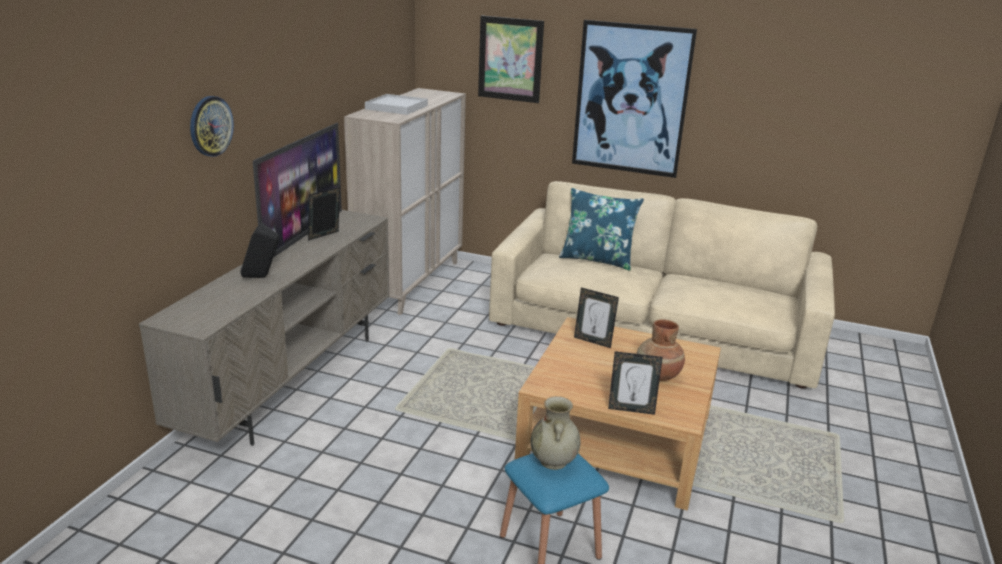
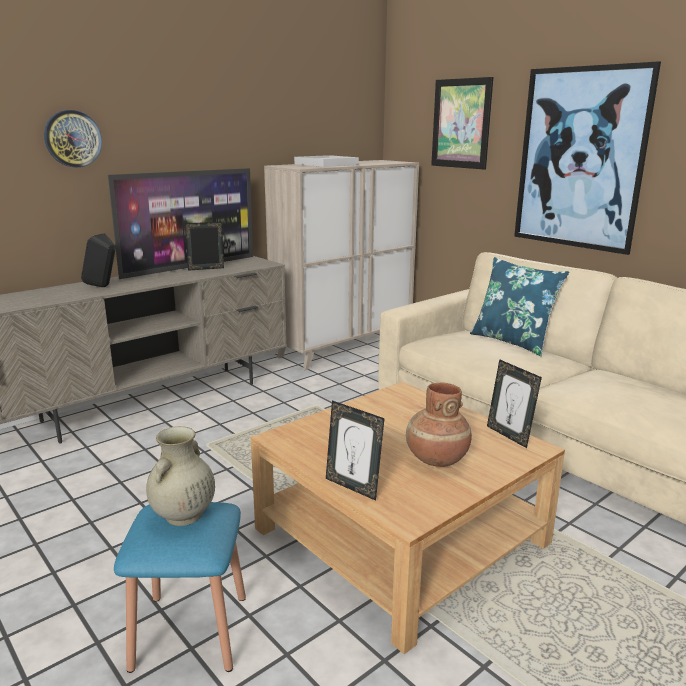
camera: 30 degrees right, 5 degrees down
(593, 341) = (401, 408): picture frame -> picture frame (509, 435)

